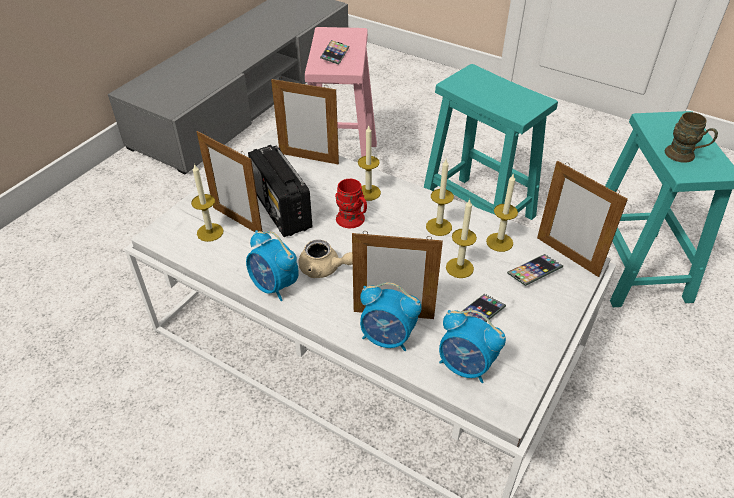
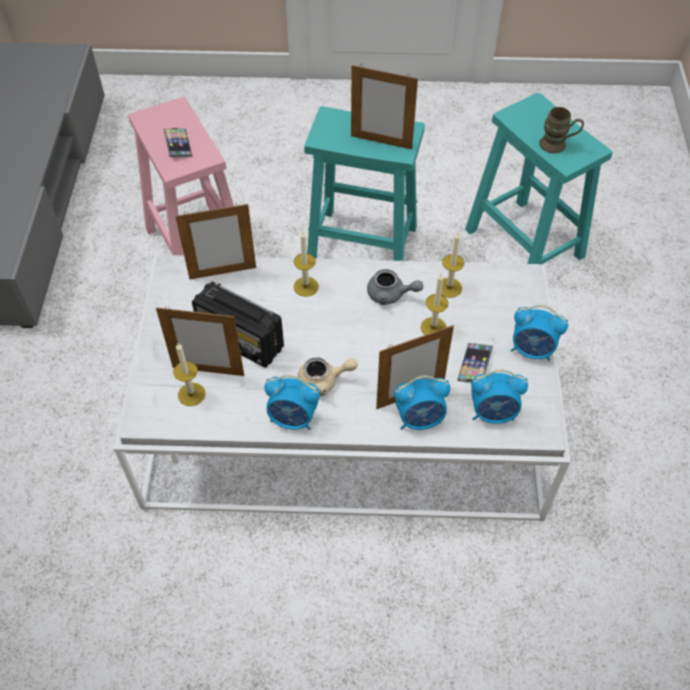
camera: 30 degrees left, 10 degrees up
(353, 221) = (314, 323): red mug -> none
(439, 227) = (391, 295): candle -> grey teapot
(534, 272) = (493, 304): phone -> none
(548, 328) = (532, 350): none -> alarm clock
(567, 256) = (509, 277): picture frame -> picture frame (381, 142)

